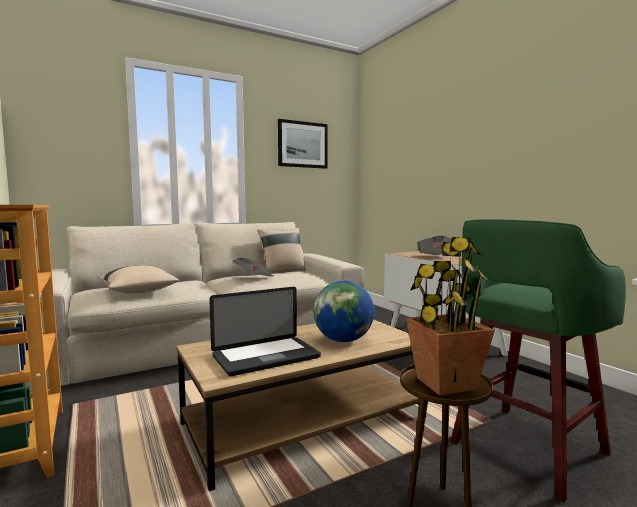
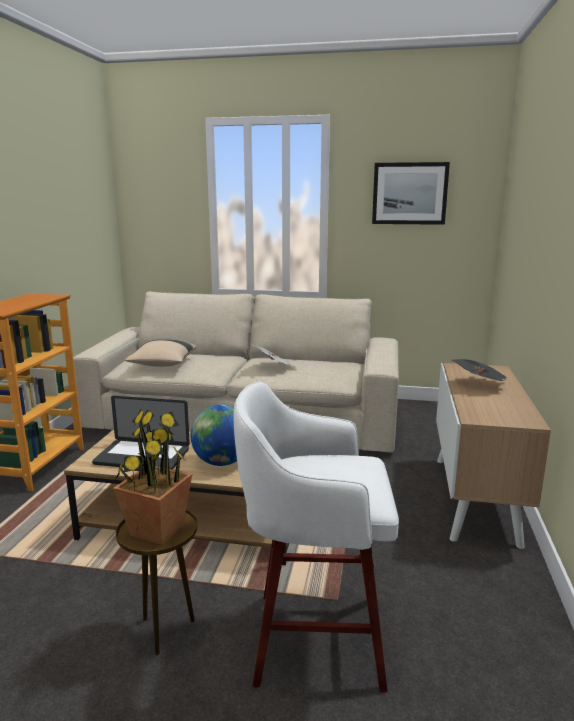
camera: 40 degrees right, 10 degrees up
(282, 271) = (332, 359): beige pillow -> none
(525, 449) = (312, 638): green stool -> white stool

